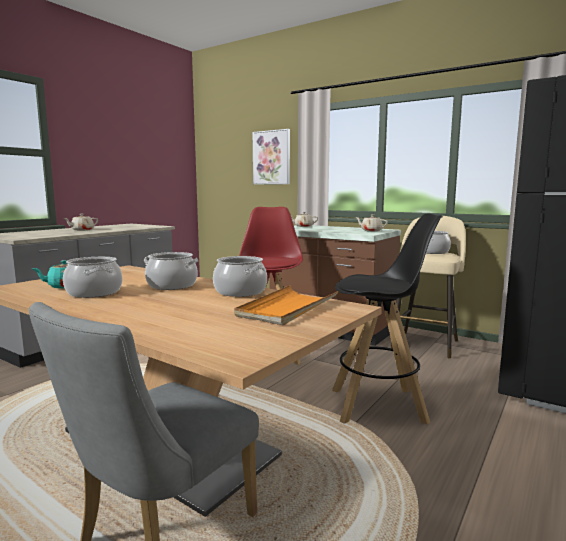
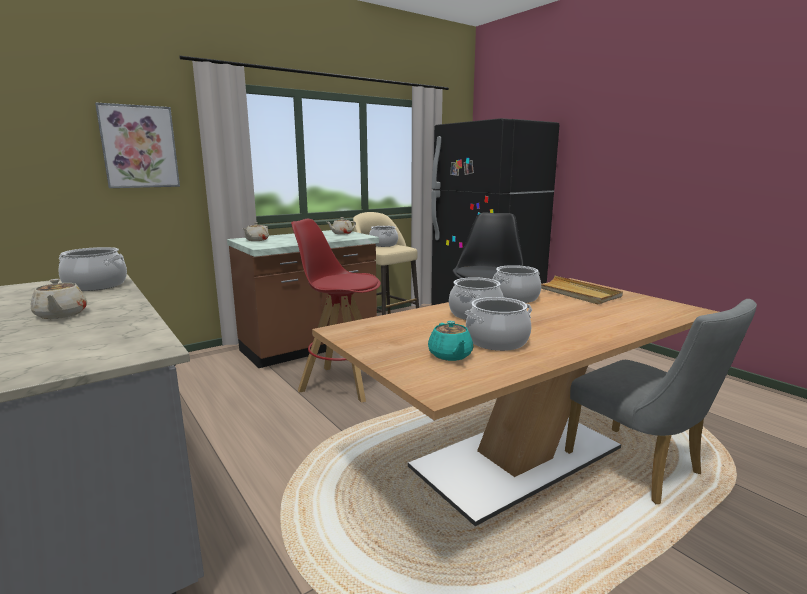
camera: 70 degrees left, 5 degrees up
(139, 227) = (96, 285): none -> cooking pot
(287, 308) = (574, 293): orange tray -> beige tray

